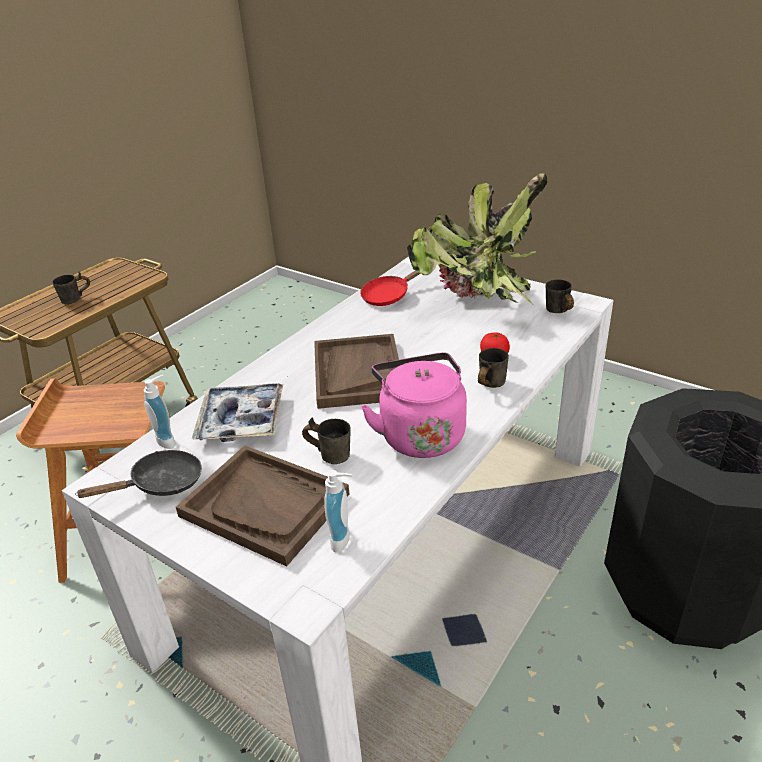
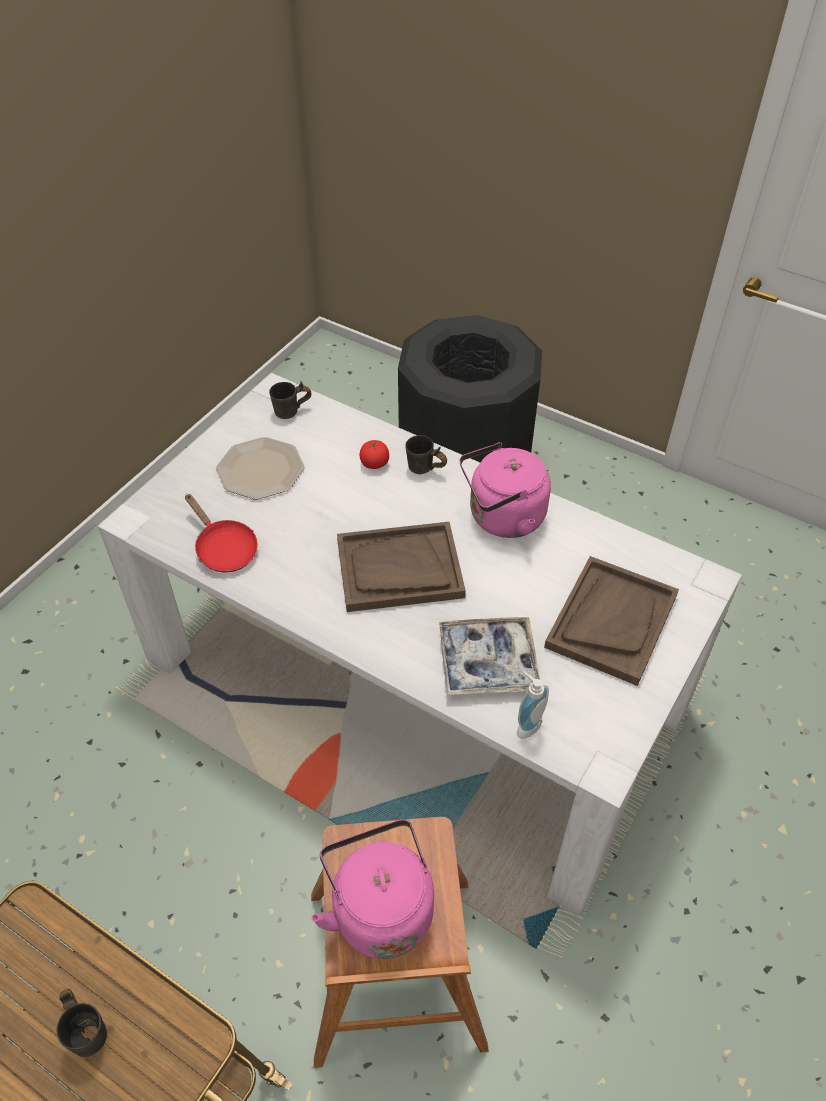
camera: 95 degrees left, 15 degrees up
(91, 404) = (380, 908): none -> pink kettle
(161, 484) = (596, 713): black frying pan -> none
(331, 453) = (535, 580): grey mug -> none
(344, 539) = (640, 562): soap dispenser -> none
(478, 304) = (261, 470): potted plant -> plate

